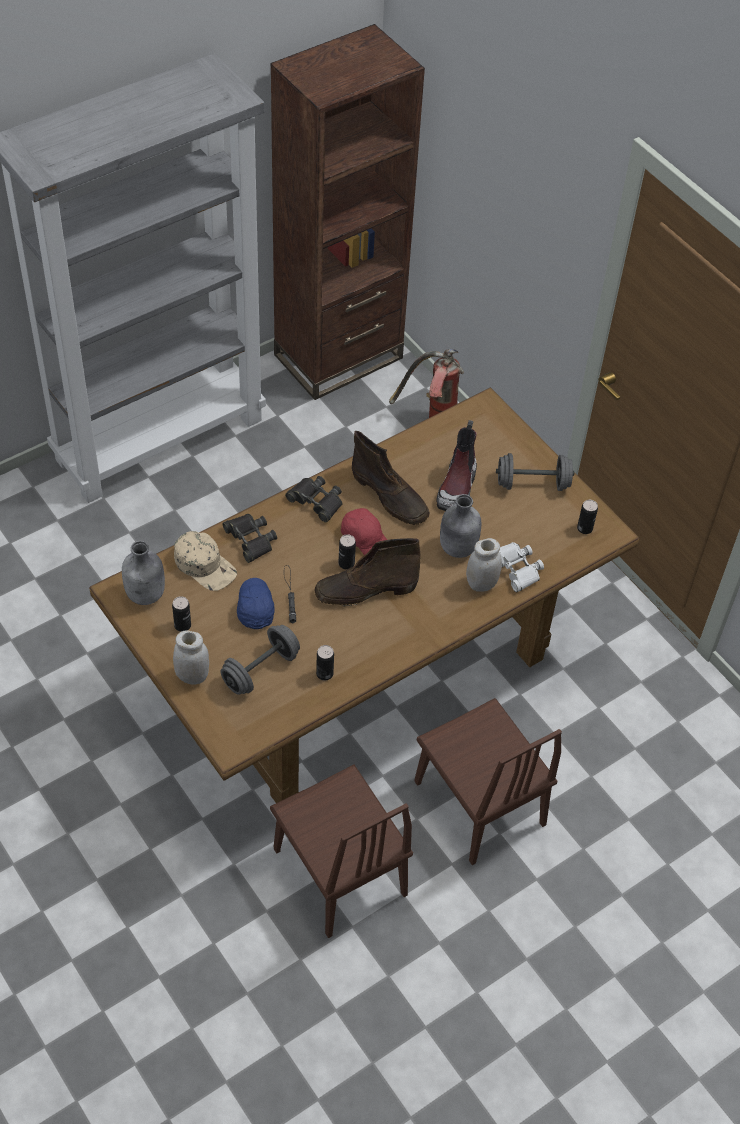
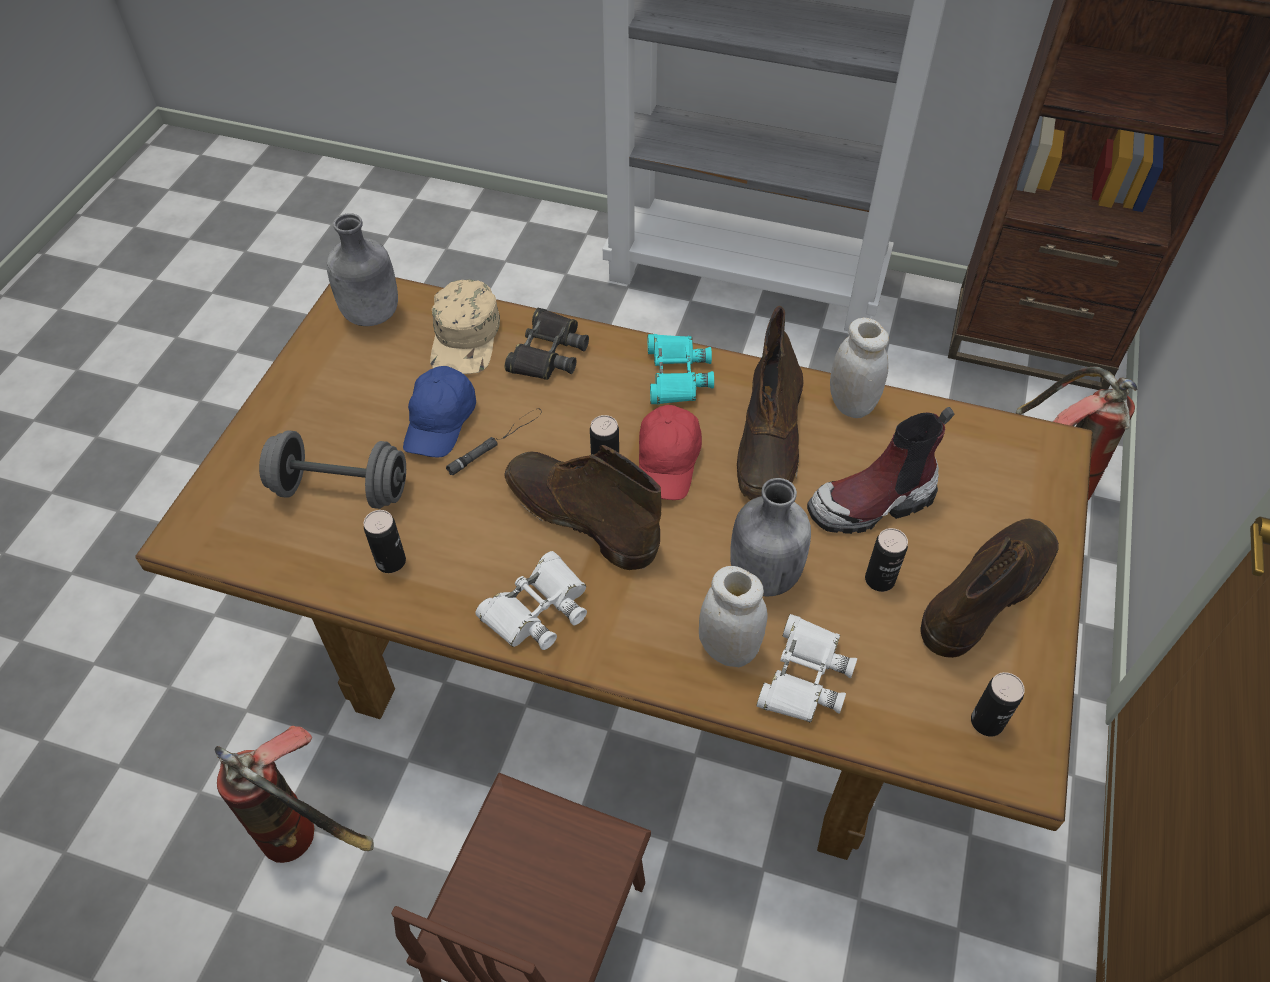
camera: 55 degrees right, 0 degrees up
(182, 625) = (352, 373): can -> can (879, 579)
(192, 676) = (277, 429): white jar -> white jar (851, 404)
(255, 608) = (441, 422): blue cap -> blue cap turned 150 degrees clockwise
(316, 501) = (676, 375): black binoculars -> turquoise binoculars
(339, 871) = (310, 836): brown chair -> fire extinguisher
(402, 635) = (537, 609): none -> white binoculars
(532, 483) = (987, 592): grey dumbbell -> brown boot

